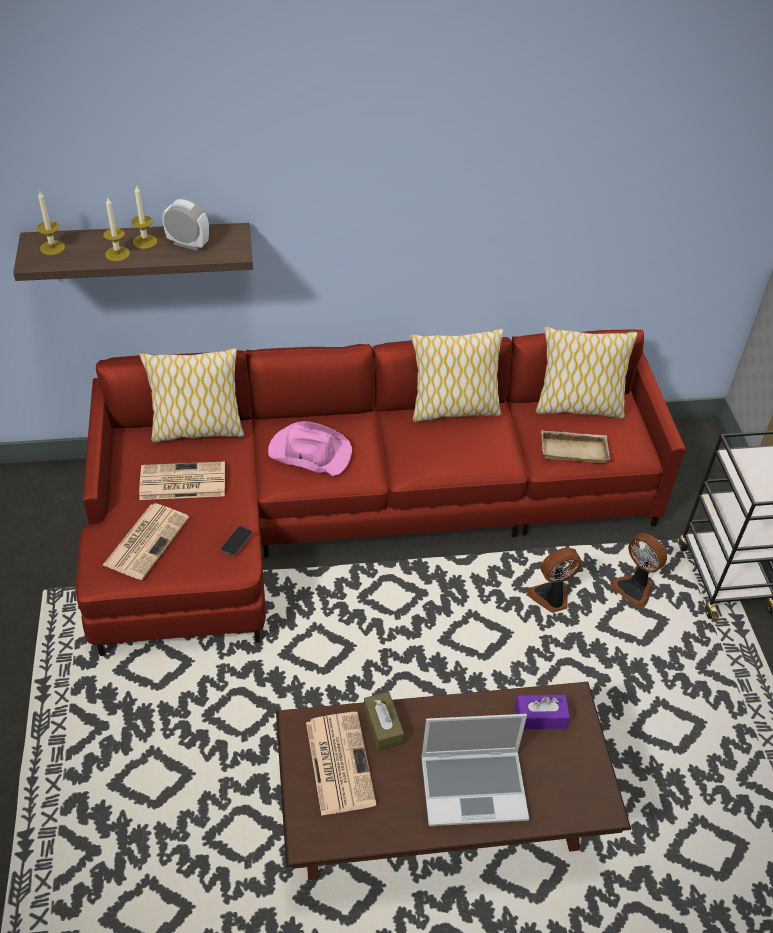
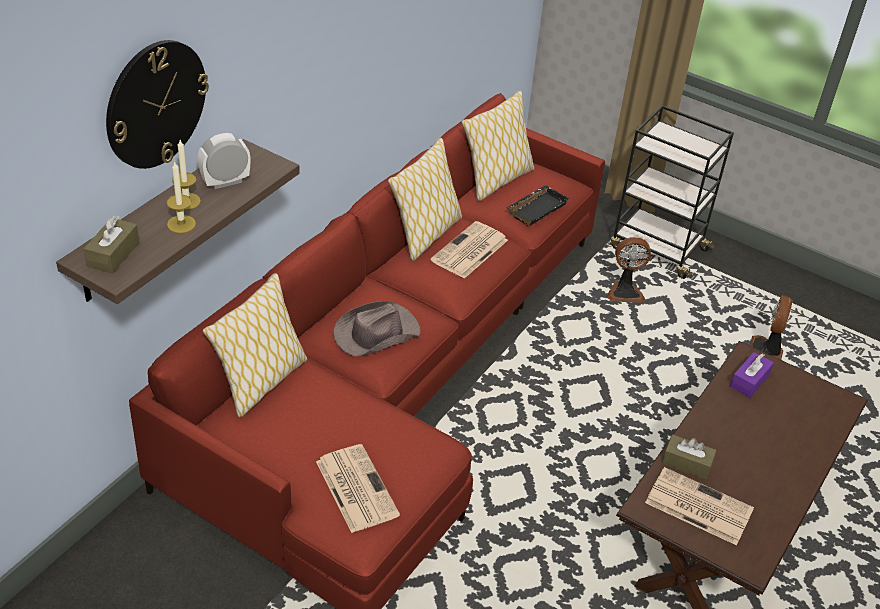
camera: 50 degrees left, 5 degrees down
(52, 247) = (113, 254): candle -> brown tissue box
(136, 149) = (155, 104): none -> wall clock
(181, 482) = (313, 427): newspaper -> newspaper (469, 251)
(236, 542) = (420, 434): phone -> none
(309, 452) = (375, 333): pink hat -> brown hat
(474, 787) = (778, 449): laptop -> none
(551, 597) = (591, 335): fan -> fan (765, 351)
(574, 449) = (536, 208): beige tray -> black tray

